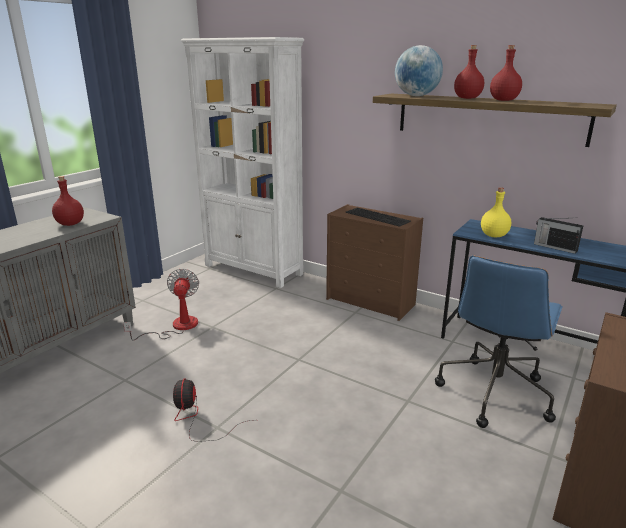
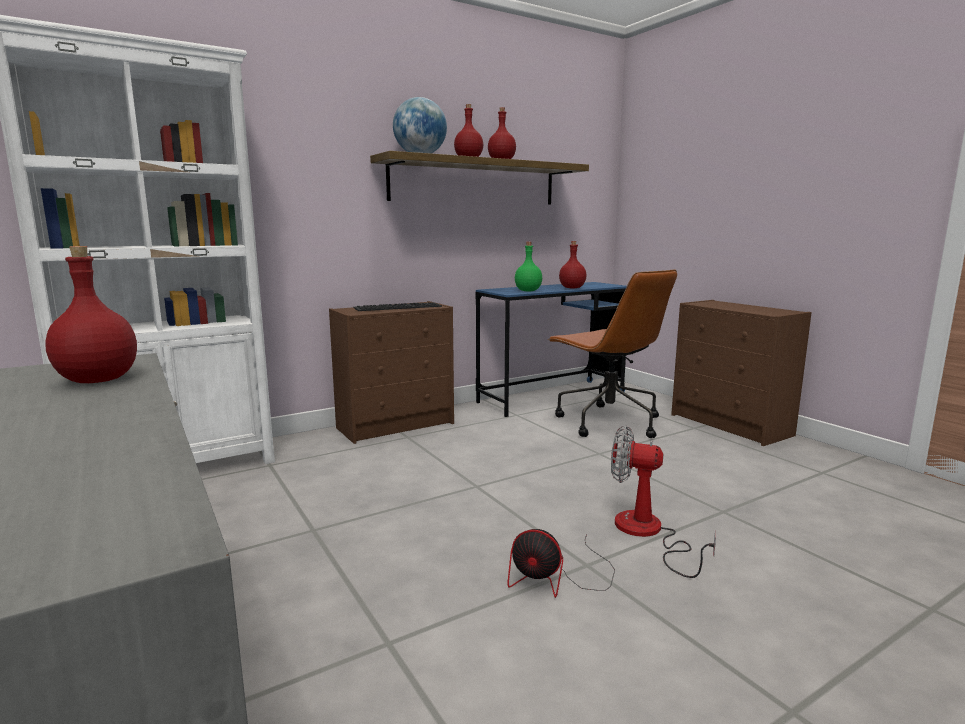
camera: 65 degrees left, 10 degrees down
(176, 327) = (265, 563): fan -> fan (647, 533)
(493, 235) = (527, 291): yellow bottle -> green bottle
(494, 392) = (607, 422): blue office chair -> brown office chair
(554, 247) = (572, 288): radio -> red bottle

